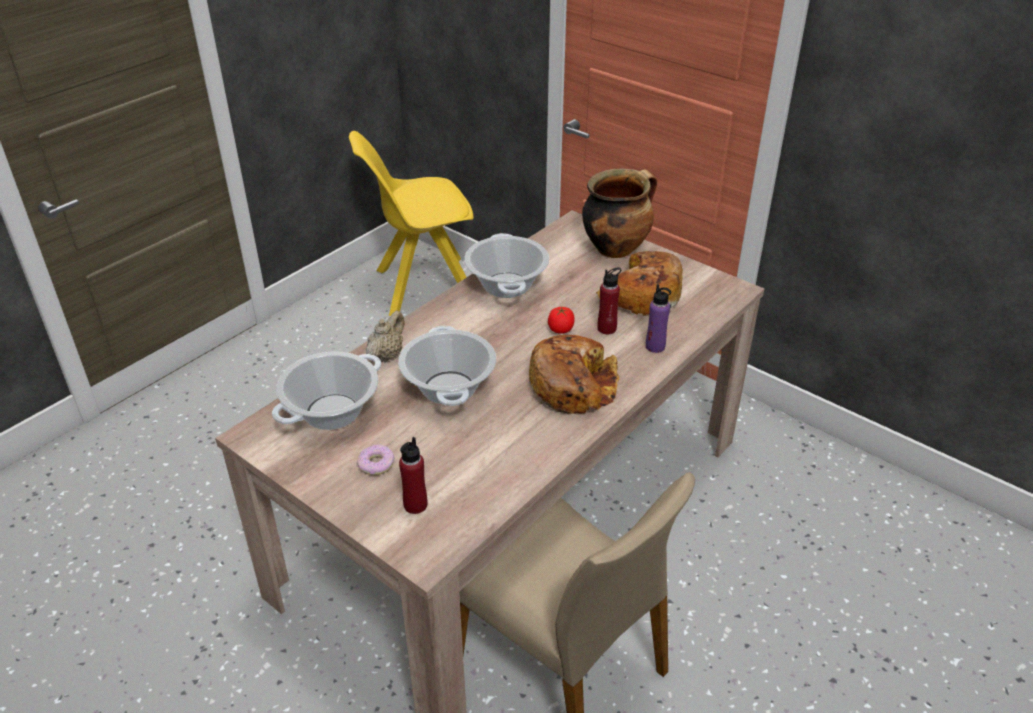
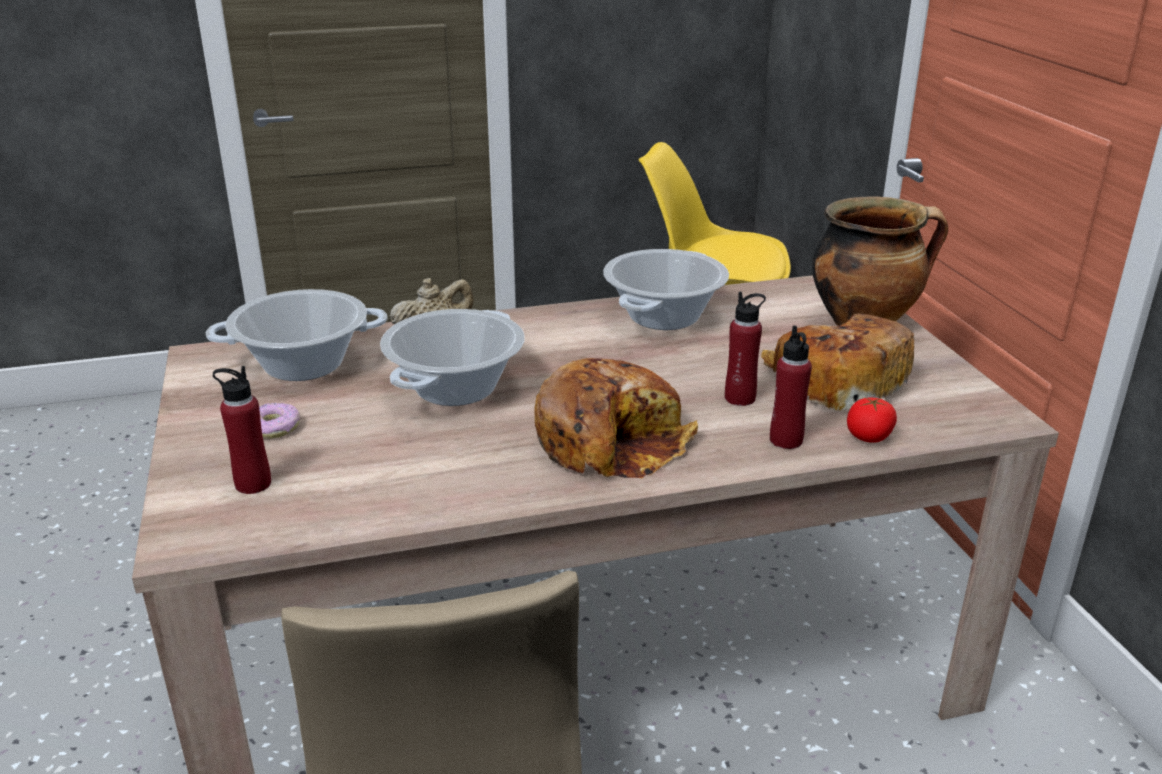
camera: 35 degrees right, 10 degrees down
(560, 329) = (674, 378): tomato -> tomato (869, 437)
(655, 346) = (786, 440): purple bottle -> red bottle

